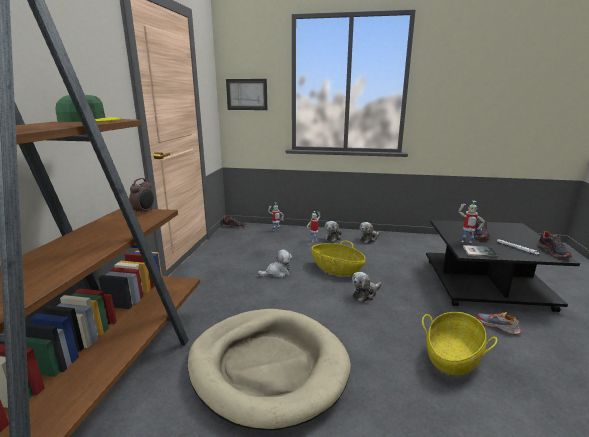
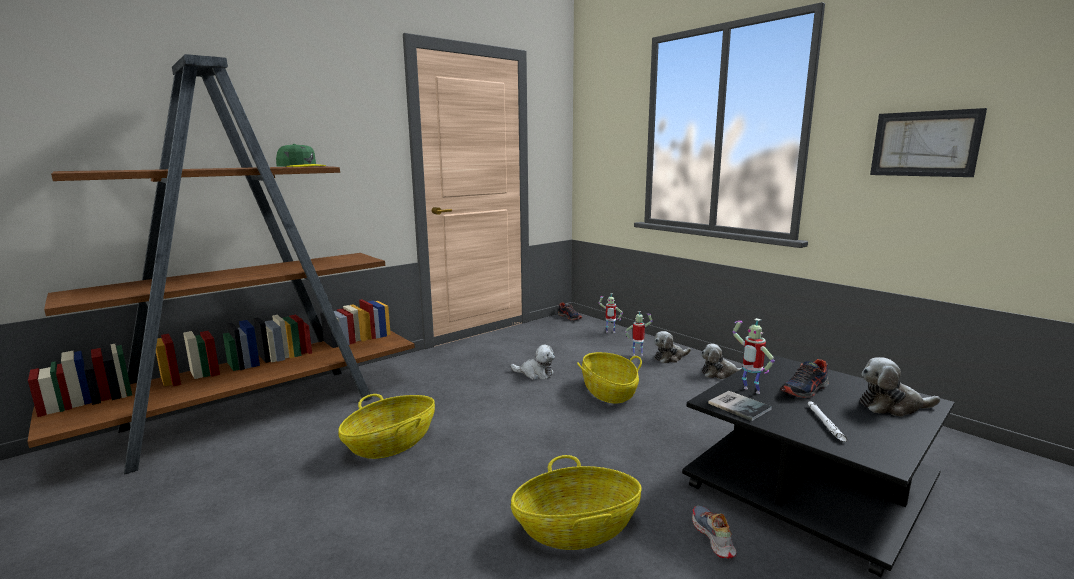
camera: 40 degrees right, 5 degrees down
(144, 212) = (361, 258): alarm clock -> none
(247, 94) = (600, 147): picture -> picture (924, 144)
(267, 366) = (391, 443): beige dog bed -> basket
(365, 294) = (594, 427): plush toy -> plush toy (892, 406)
(553, 252) = (892, 450): shoe -> none

